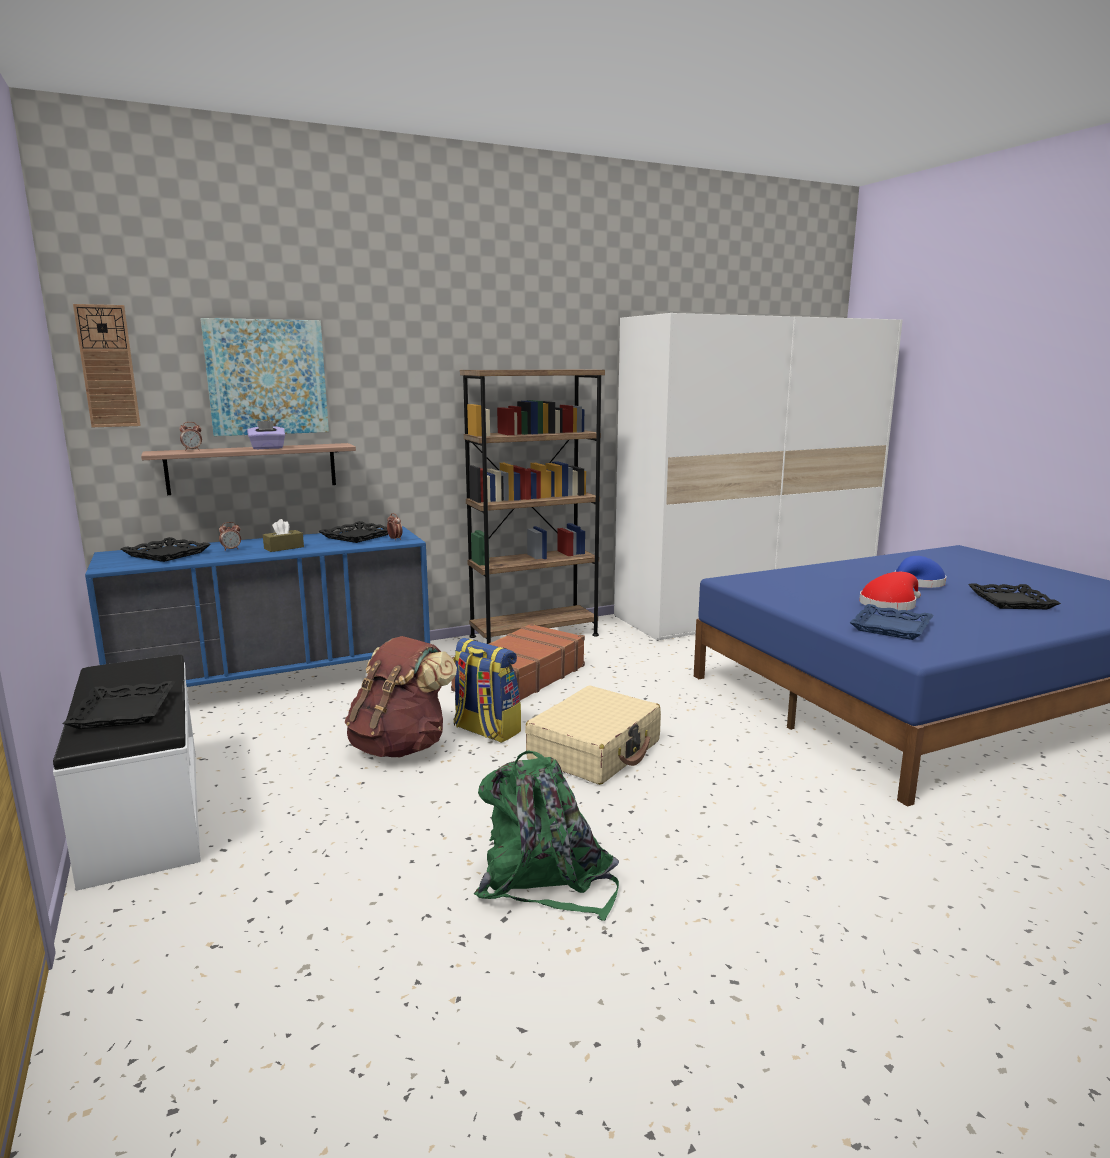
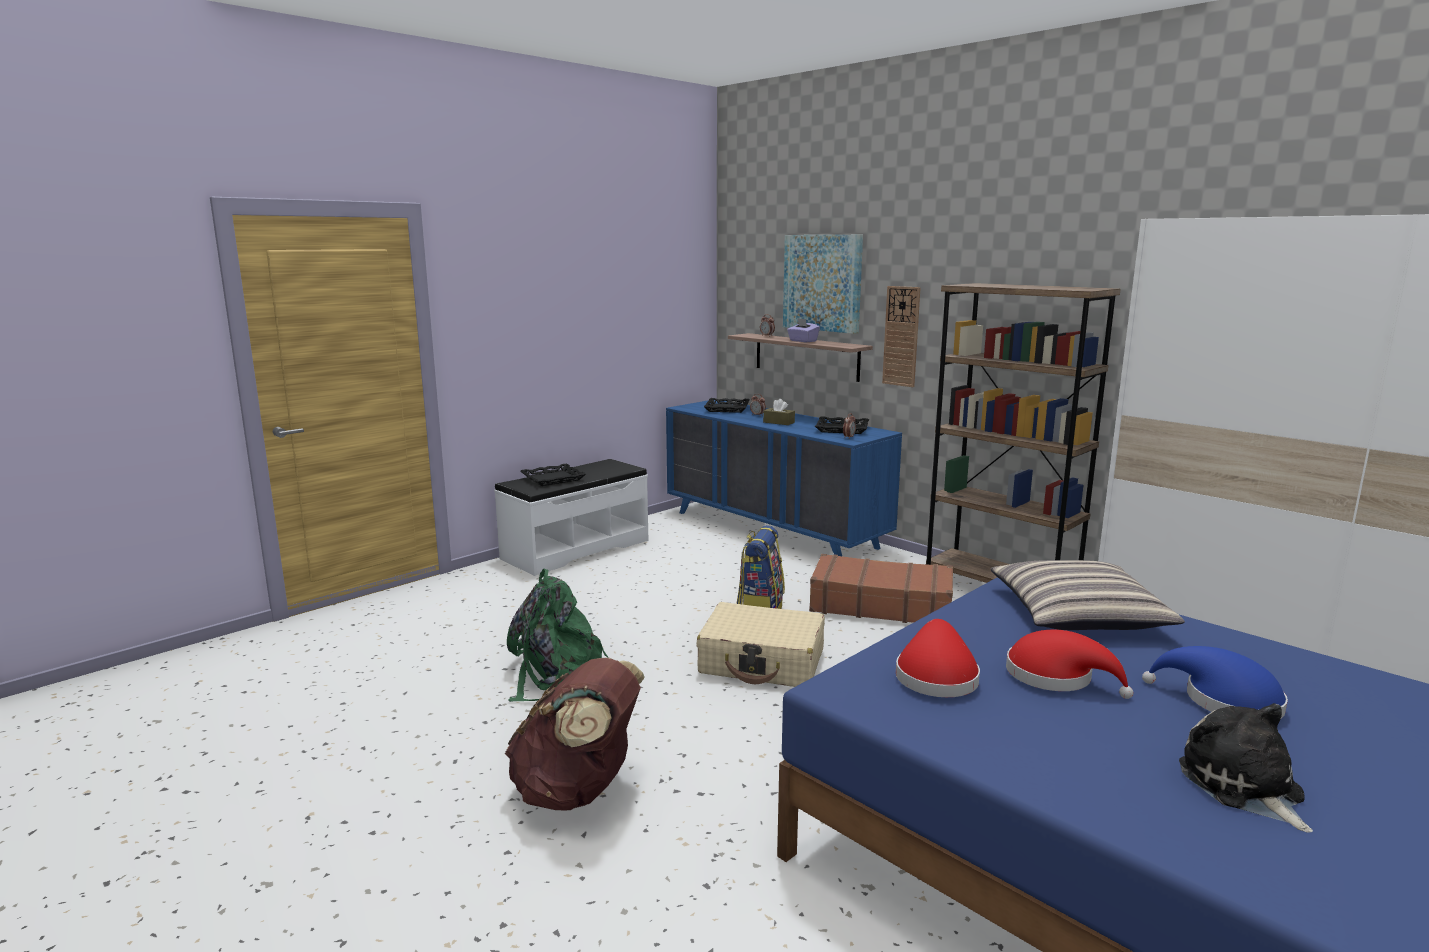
camera: 70 degrees right, 0 degrees up
(107, 366) = (738, 270): wall clock -> wall clock (901, 336)
(400, 746) = (706, 590): brown backpack -> brown backpack (578, 791)
(792, 582) = (1077, 614): none -> pillow
(891, 627) = (935, 676): blue tray -> red hat
(1012, 601) = (1243, 787): black tray -> plush toy

